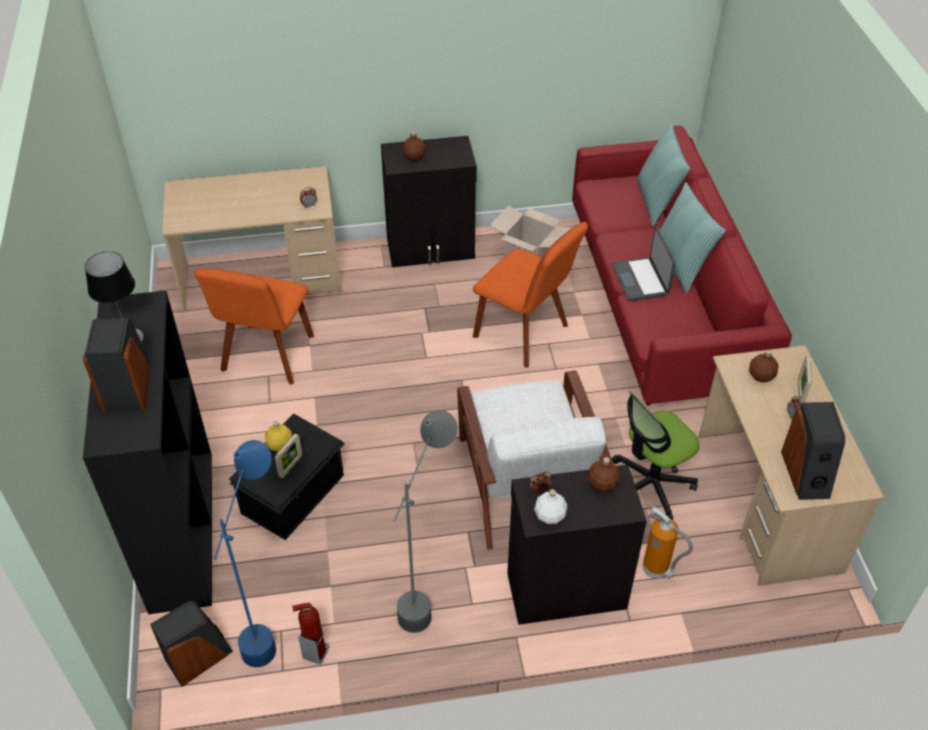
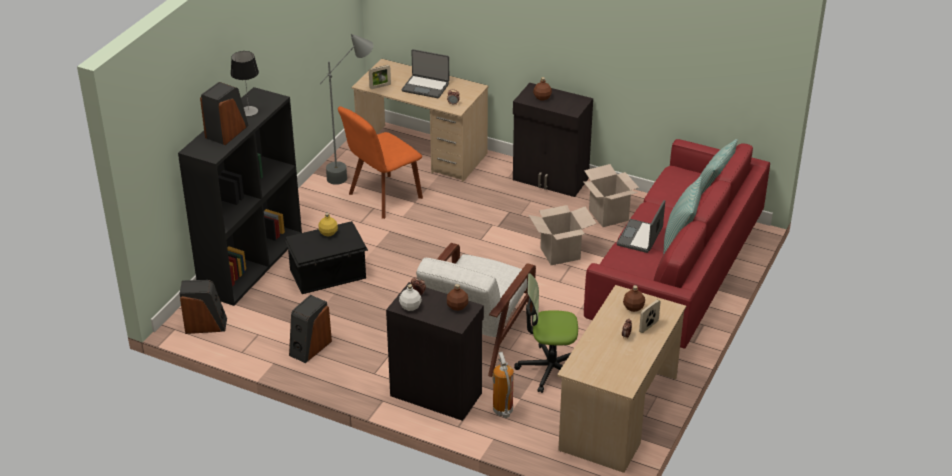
camera: 35 degrees right, 10 degrees down
(255, 197) = (426, 87): none -> laptop
(270, 626) = (255, 329): blue floor lamp -> none
(290, 466) = (324, 246): picture frame -> picture frame (380, 86)
(315, 652) = (266, 353): fire extinguisher -> none
(427, 594) = (353, 357): grey floor lamp -> grey floor lamp (352, 173)
(524, 333) = (560, 253): orange chair -> cardboard box
(806, 474) = (597, 365): speaker -> speaker (310, 347)

